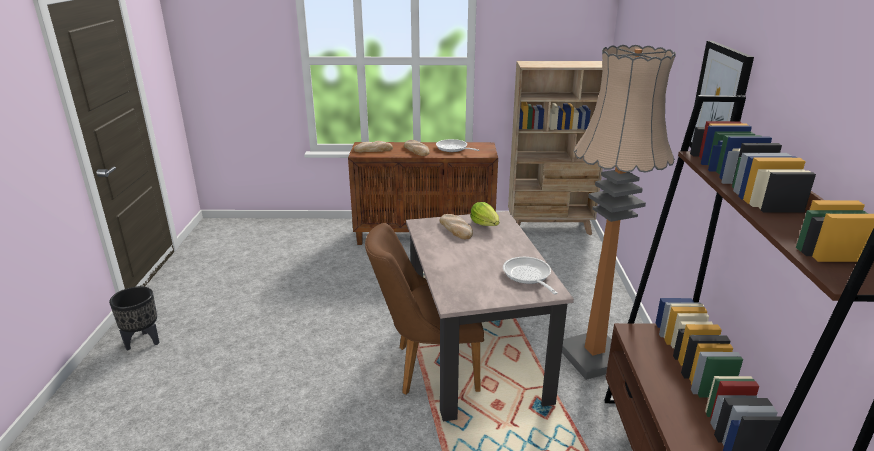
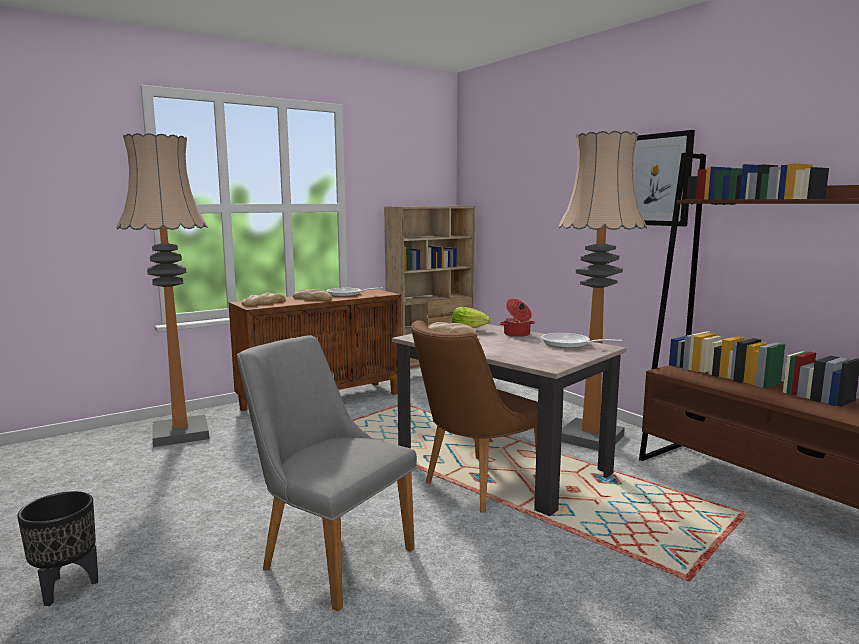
camera: 35 degrees left, 15 degrees down
(272, 381) = (327, 555): none -> grey chair
(304, 239) = (180, 434): none -> floor lamp
(510, 245) = (517, 334): none -> cooking pot

